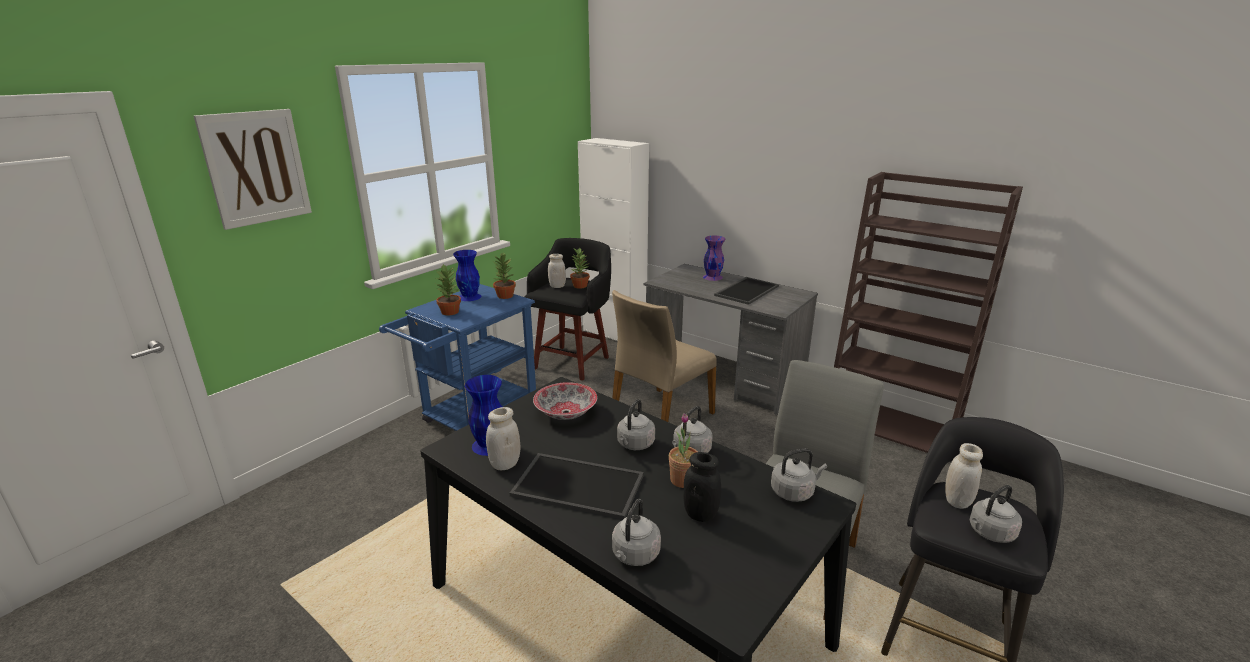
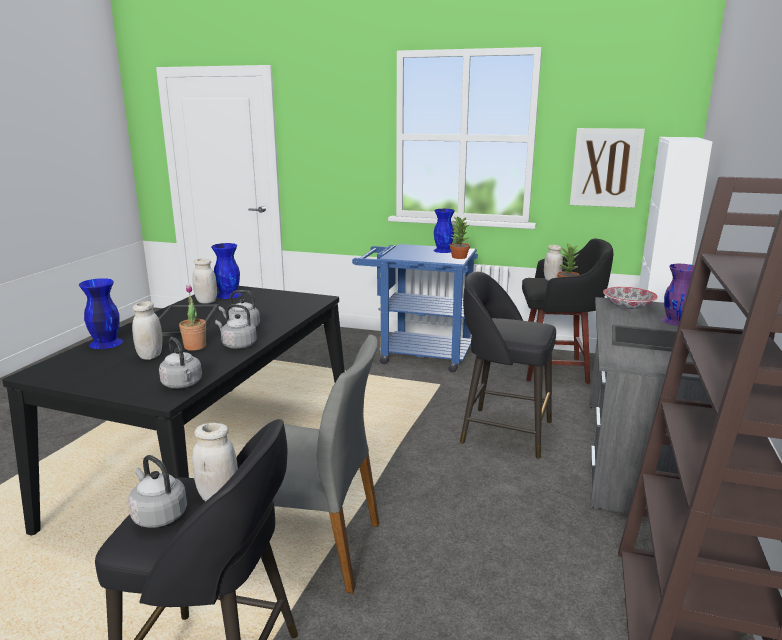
camera: 70 degrees right, 5 degrees down
(256, 168) = (332, 117): picture -> picture (605, 168)
(450, 312) = (408, 251): potted plant -> none
(566, 412) = (282, 305): bowl -> bowl (628, 306)
(634, 555) = (105, 343): grey kettle -> blue vase
(660, 416) = (503, 431): beige chair -> black stool
(700, 514) = (150, 356): black jar -> white jar

